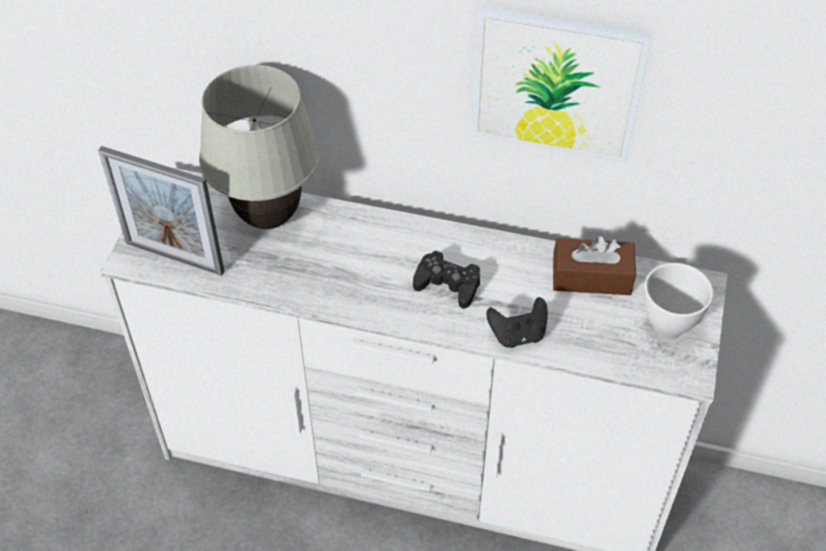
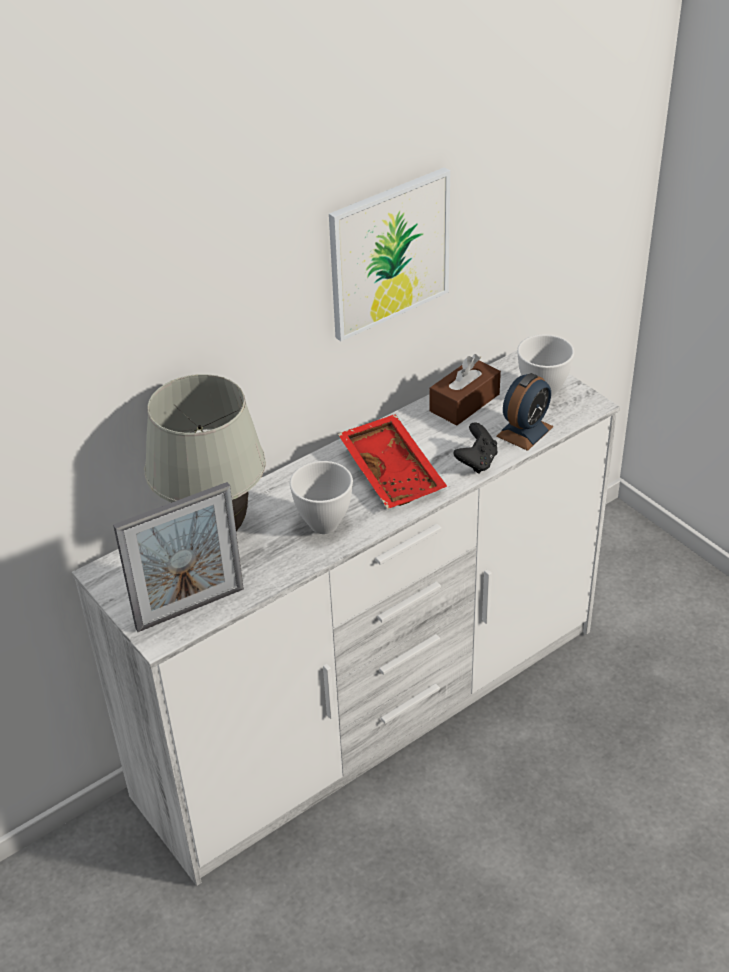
camera: 50 degrees left, 10 degrees down
(340, 278) = (324, 523): none -> white bowl
(447, 284) = (394, 472): black game controller -> red tray
(596, 345) = (525, 431): none -> alarm clock

